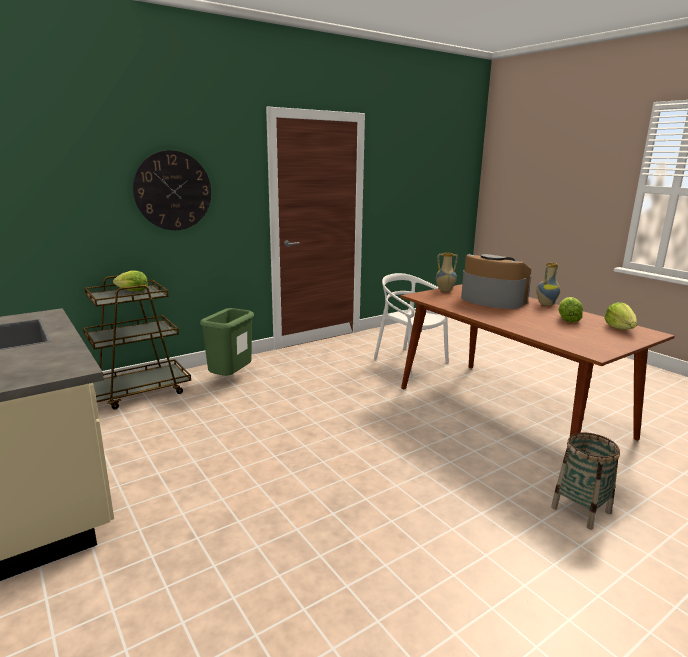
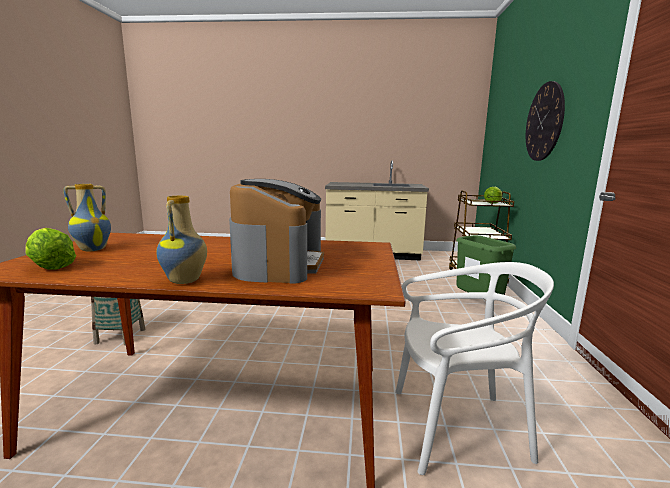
camera: 130 degrees right, 5 degrees down
(444, 291) = (373, 261): vase -> vase (93, 249)
(492, 300) = (279, 263): coffee machine -> coffee machine turned 75 degrees counterclockwise
(567, 319) = (138, 261): lettuce -> none

